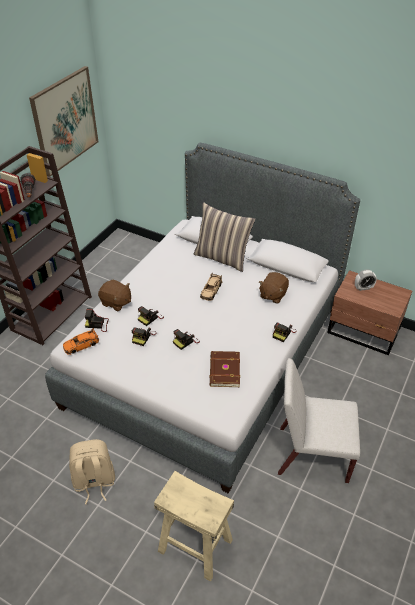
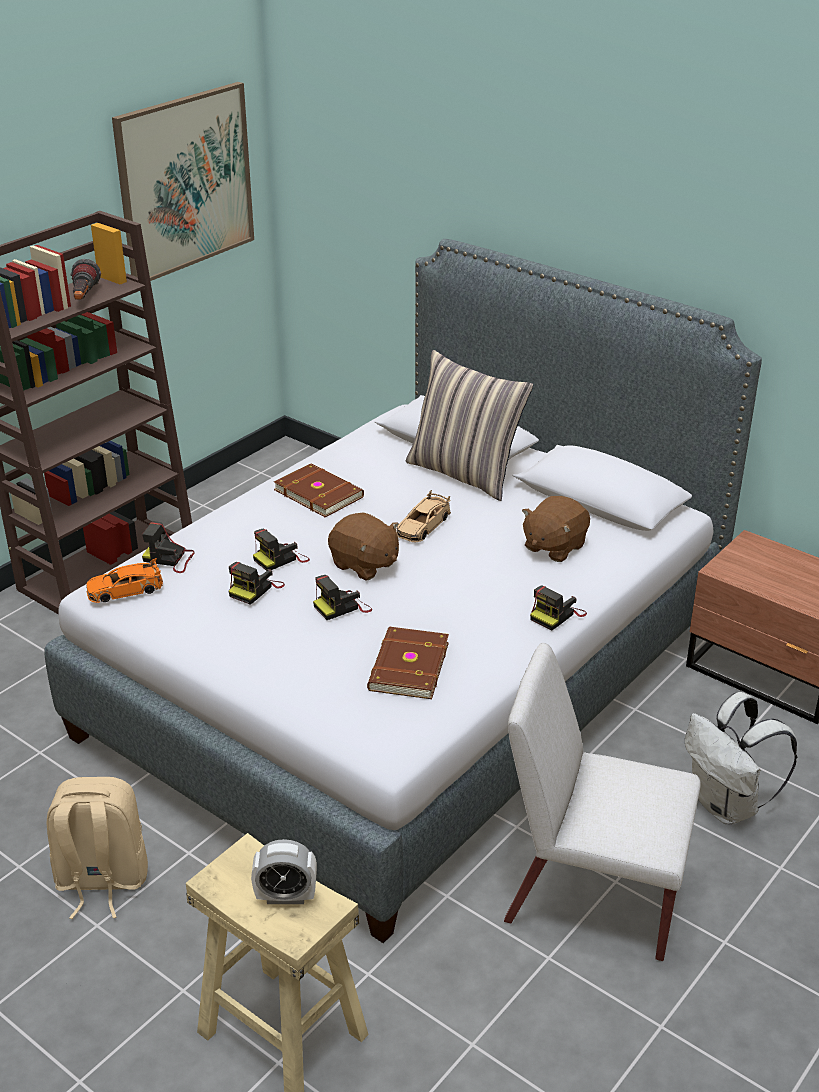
camera: 10 degrees right, 10 degrees down
(116, 303) = (220, 528): brown plush toy -> brown plush toy (364, 565)
(158, 277) = (319, 493): none -> brown book
(359, 402) = (727, 806): none -> white backpack
(363, 288) = (768, 564): alarm clock -> alarm clock (286, 896)

